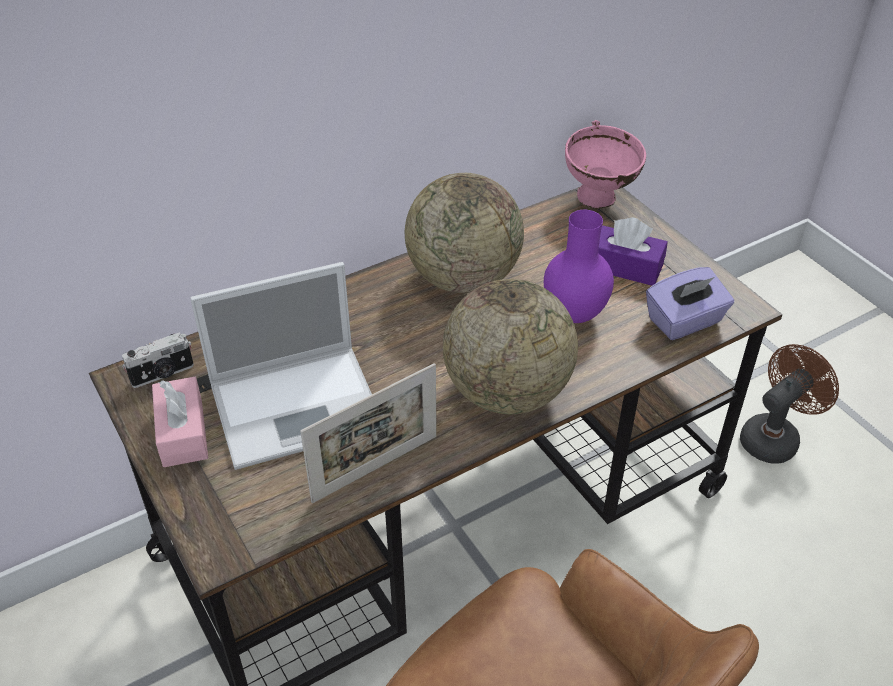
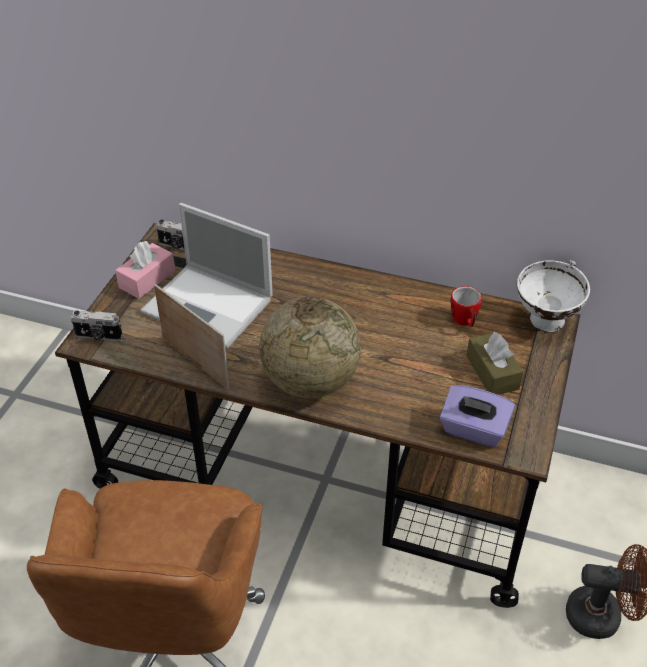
camera: 50 degrees right, 0 degrees up
(226, 534) = (98, 336): none -> camera
(375, 468) = (195, 362): picture frame -> picture frame turned 150 degrees counterclockwise
(463, 278) = (386, 307): globe -> none
(541, 243) = (465, 322): none -> mug
(575, 316) = (413, 375): purple vase -> none
(599, 202) = (543, 325): pink bowl -> white bowl
(625, 267) = (492, 372): purple tissue box -> brown tissue box

